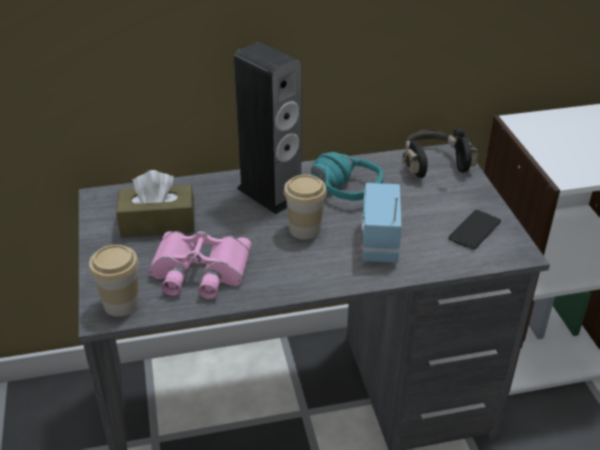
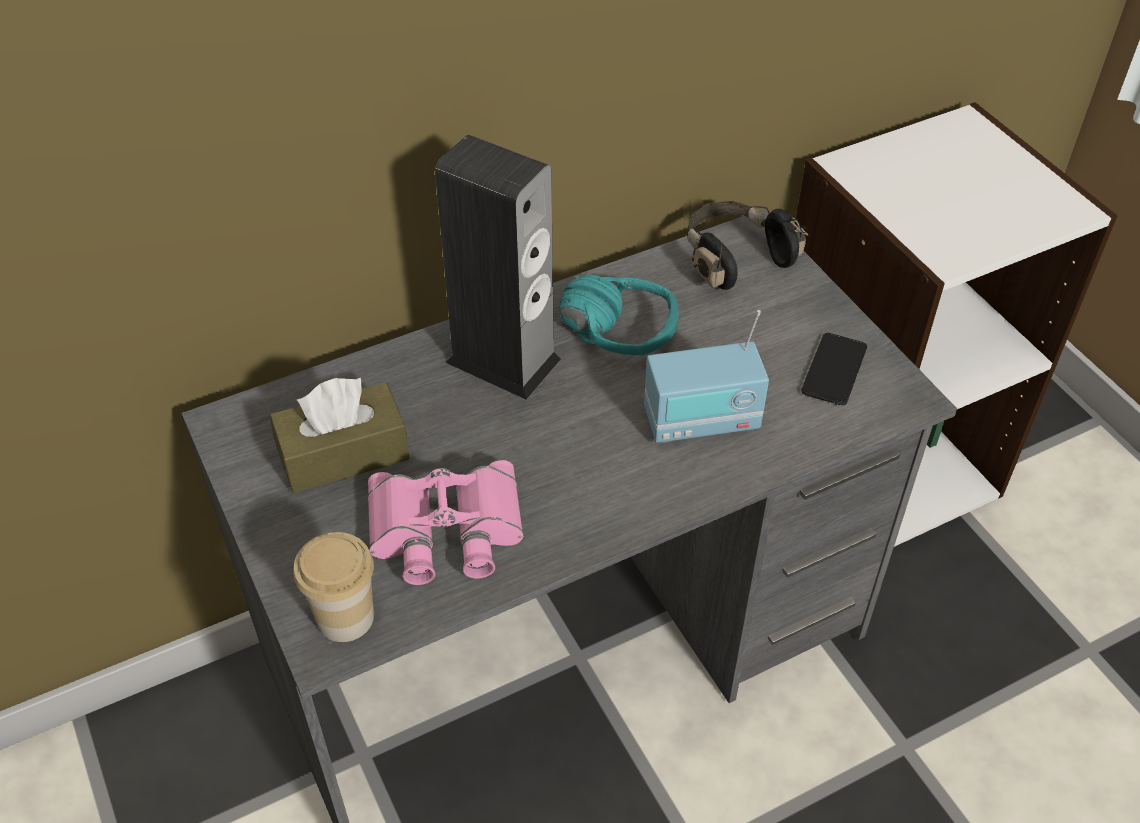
camera: 15 degrees left, 10 degrees up
(305, 229) = (581, 419): cup -> none
(378, 243) = (701, 421): radio -> radio turned 90 degrees counterclockwise

